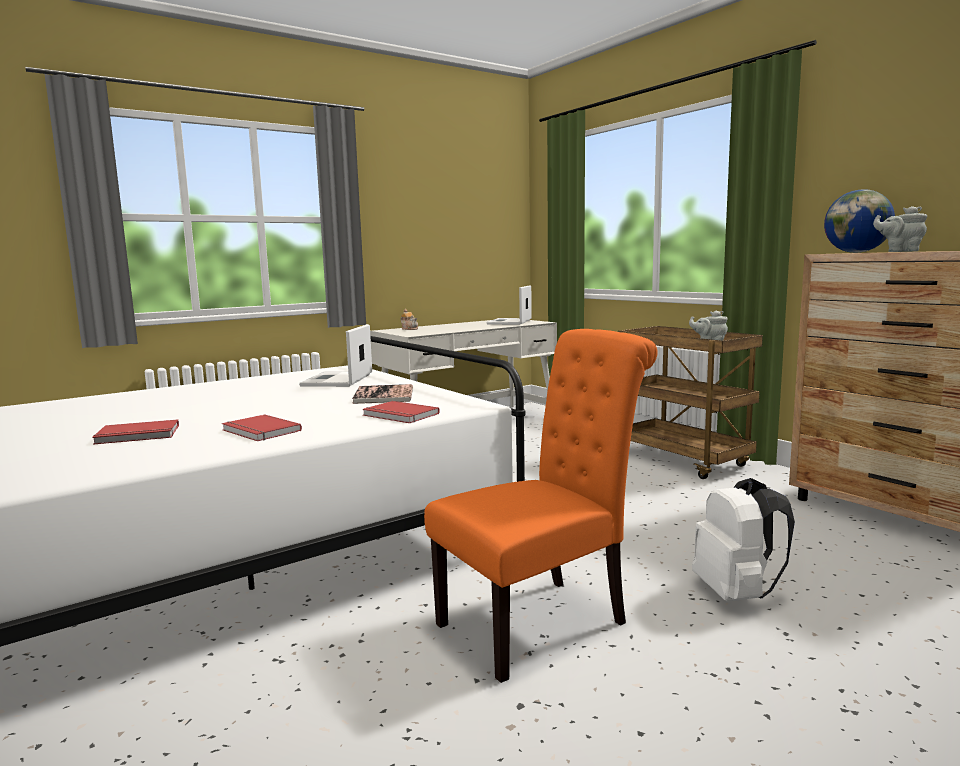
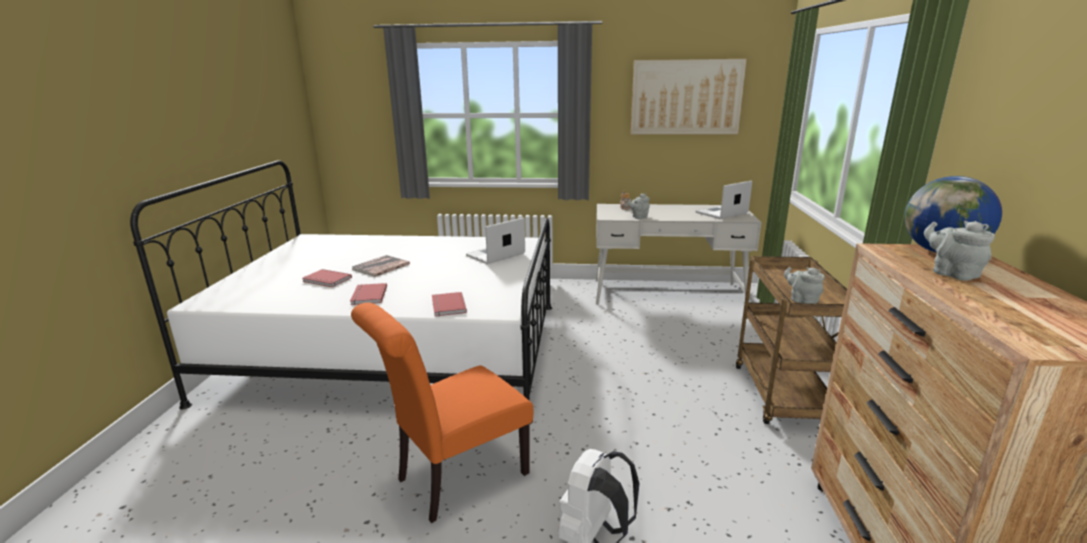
camera: 40 degrees right, 10 degrees up
(384, 395) = (482, 281): book -> book (381, 267)
(444, 331) = (638, 217): none -> grey teapot
(449, 203) = (686, 97): none -> picture
(542, 620) = (455, 479): orange chair -> orange chair turned 135 degrees clockwise

